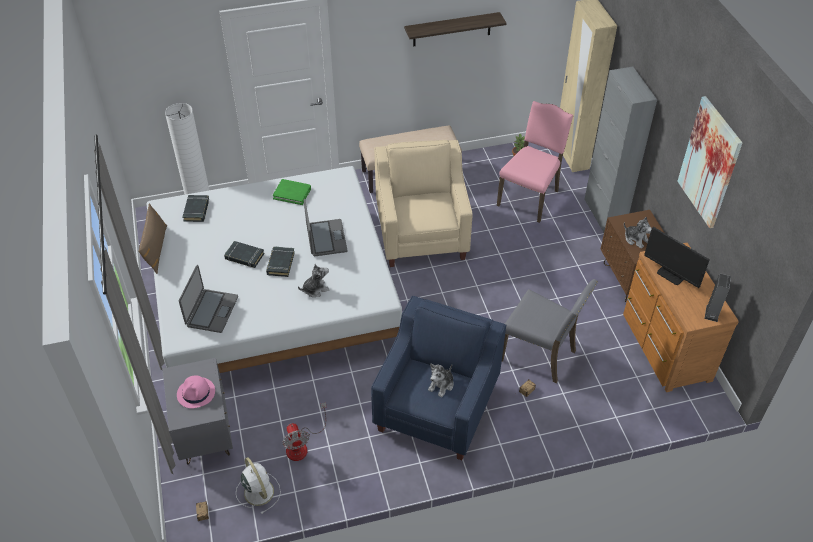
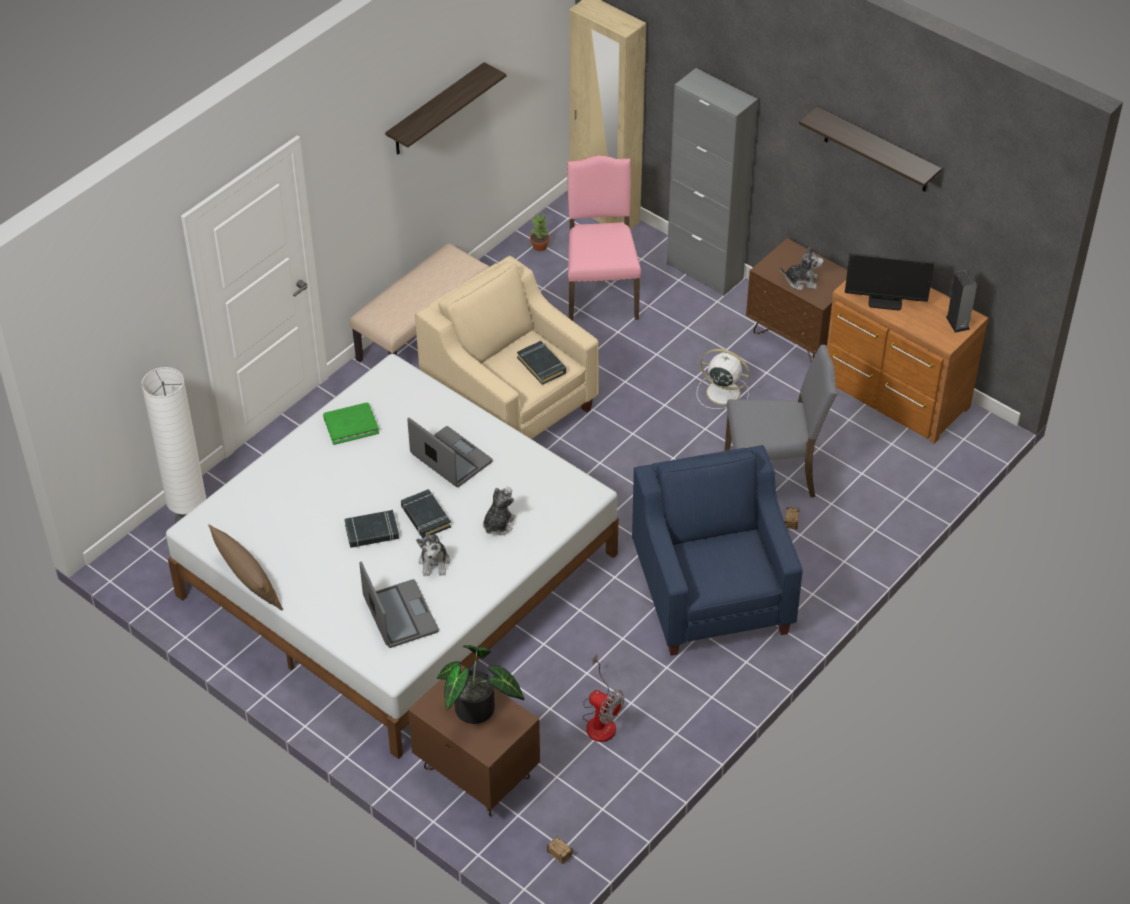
camera: 35 degrees left, 0 degrees up
(196, 210) = (248, 508): black book -> black book (542, 365)
(196, 393) = (478, 712): pink hat -> potted plant
(205, 434) = (476, 774): grey nightstand -> brown nightstand
(258, 491) = (599, 794): white fan -> white fan (721, 392)
(441, 385) = (732, 553): plush toy -> plush toy (434, 562)
(709, 163) = (876, 151): picture -> shelf

